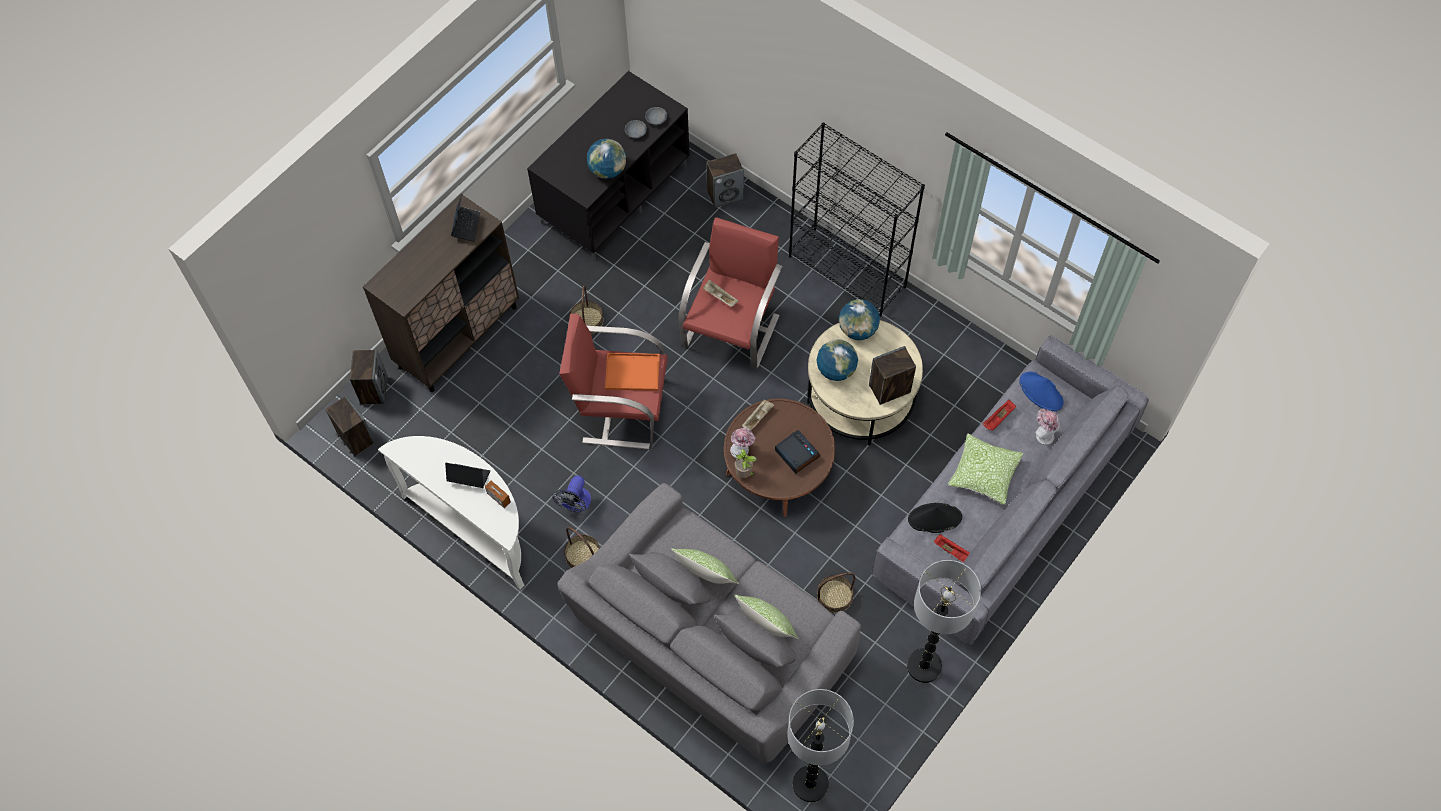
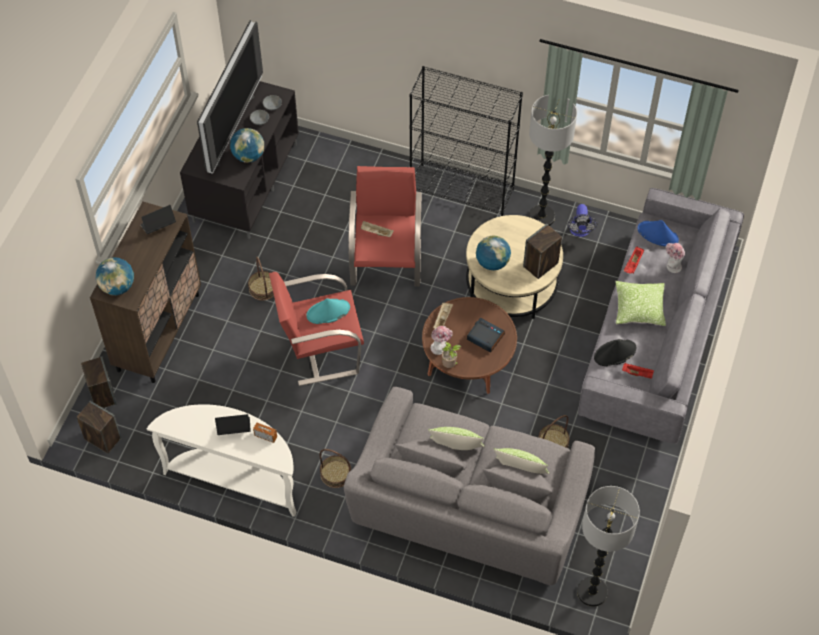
camera: 20 degrees left, 5 degrees down
(466, 226) = (158, 225): laptop -> laptop turned 105 degrees counterclockwise
(575, 504) = (313, 436): fan -> fan (580, 231)
(599, 133) = (229, 128): none -> television
(631, 373) = (328, 312): orange tray -> turquoise hat
(725, 195) = (338, 158): speaker -> none
(858, 330) = (497, 227): globe -> globe (117, 287)
(924, 666) = (644, 474): floor lamp -> floor lamp (541, 217)

